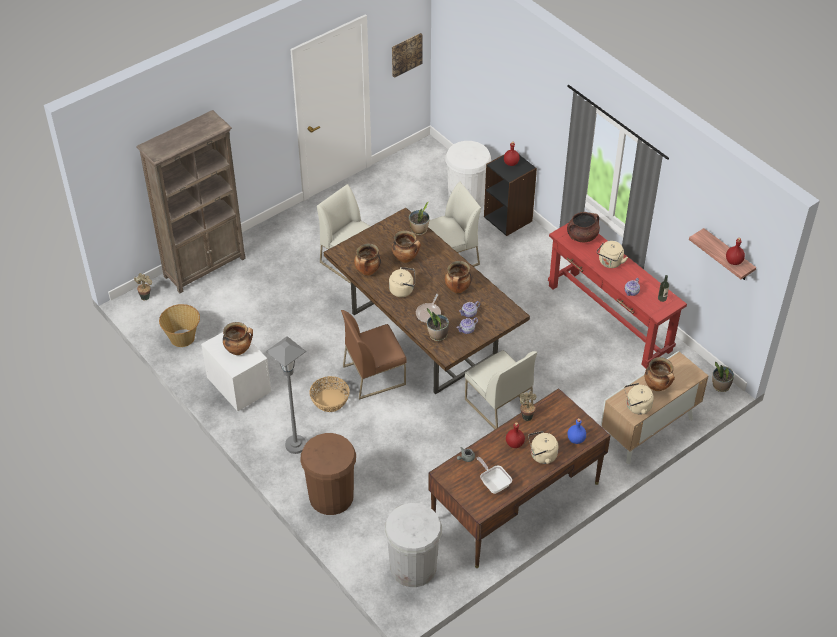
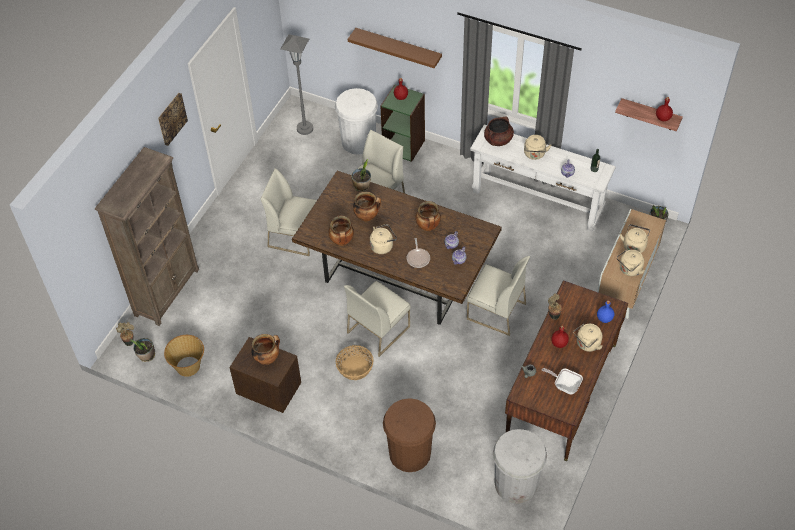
camera: 25 degrees left, 5 degrees up
(239, 387) = (269, 390): white nightstand -> brown nightstand
(295, 445) = (351, 421): grey floor lamp -> grey floor lamp (305, 128)
(374, 375) = (378, 329): brown chair -> white chair
(406, 54) = (266, 31): picture -> picture (171, 118)
(437, 335) = (438, 275): potted plant -> potted plant (146, 356)
(508, 219) = (404, 145): black bookcase -> green bookcase
(520, 110) = (398, 48): none -> brown shelf
(609, 318) = (537, 200): red console table -> white console table
(657, 386) = (634, 245): cooking pot -> beige kettle

